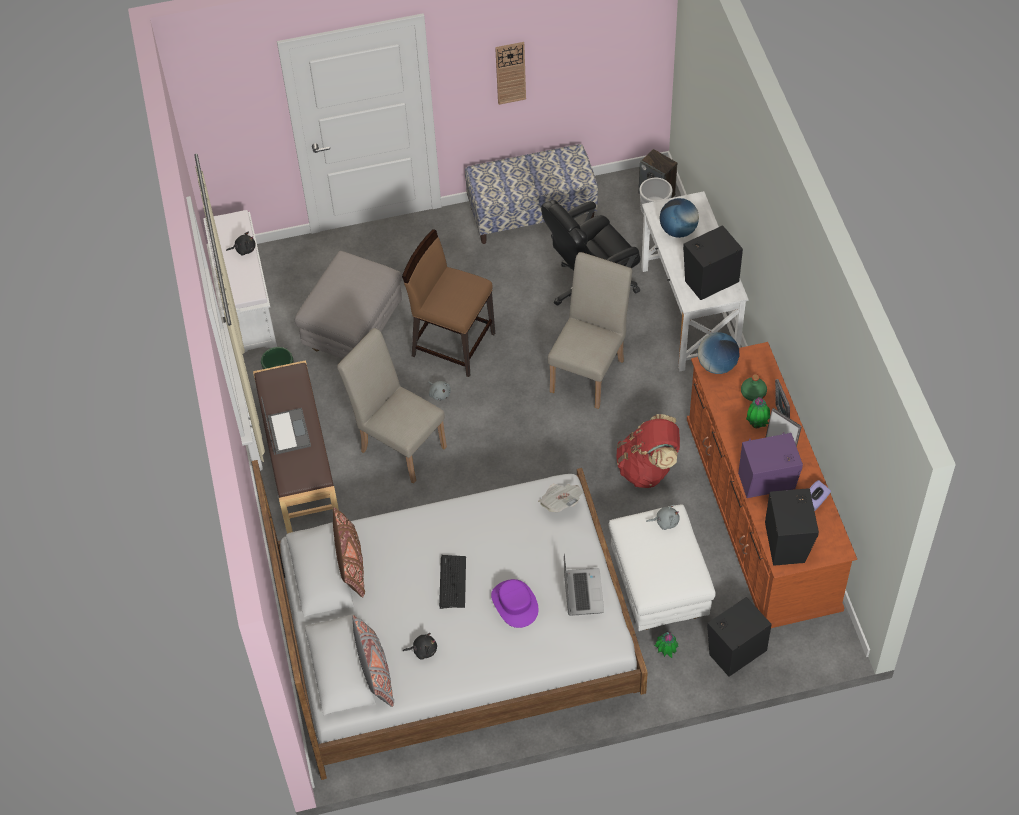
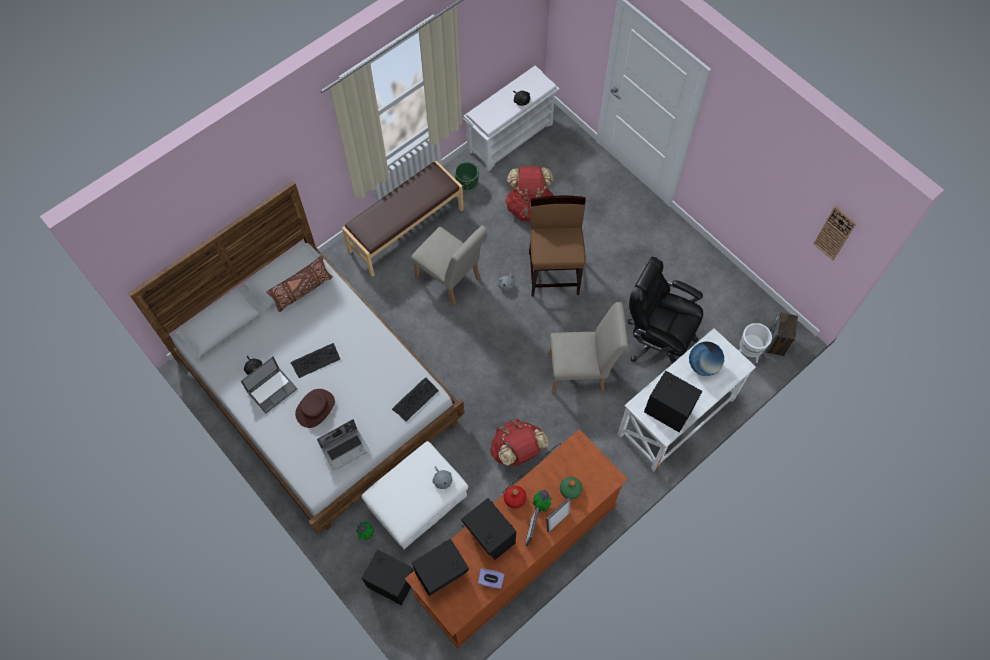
camera: 60 degrees right, 10 degrees up
(287, 431) = (396, 204): laptop -> laptop (272, 390)
(353, 330) = (529, 207): grey ottoman -> red backpack
(375, 671) = (225, 347): grey pillow -> none
(399, 445) = (451, 281): beige chair -> beige chair turned 120 degrees clockwise
(510, 72) = (745, 169): wall clock -> wall clock (835, 233)
(515, 604) = (315, 408): purple hat -> brown hat
(532, 214) = (701, 267): bench -> none
(560, 502) = (415, 399): newspaper -> keyboard
(717, 365) = (582, 451): globe -> none
(737, 444) = (514, 498): none -> red bottle
(768, 483) = (490, 537): purple speaker -> black speaker

